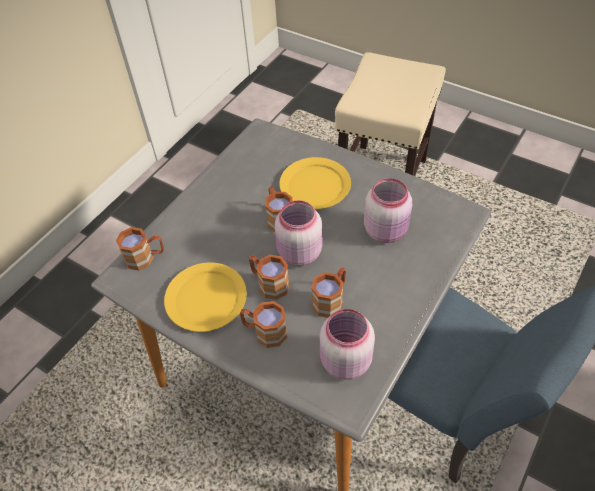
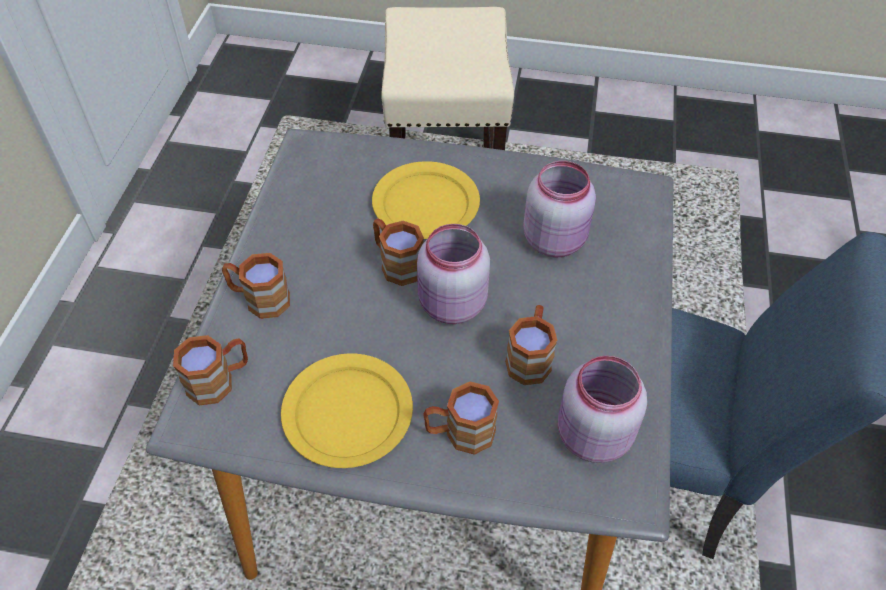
camera: 25 degrees left, 0 degrees up
(269, 283) = (430, 361): brown mug -> brown mug (259, 299)

